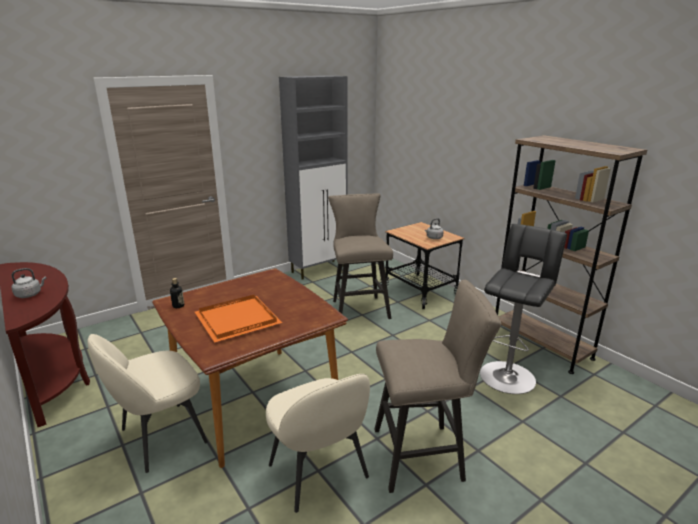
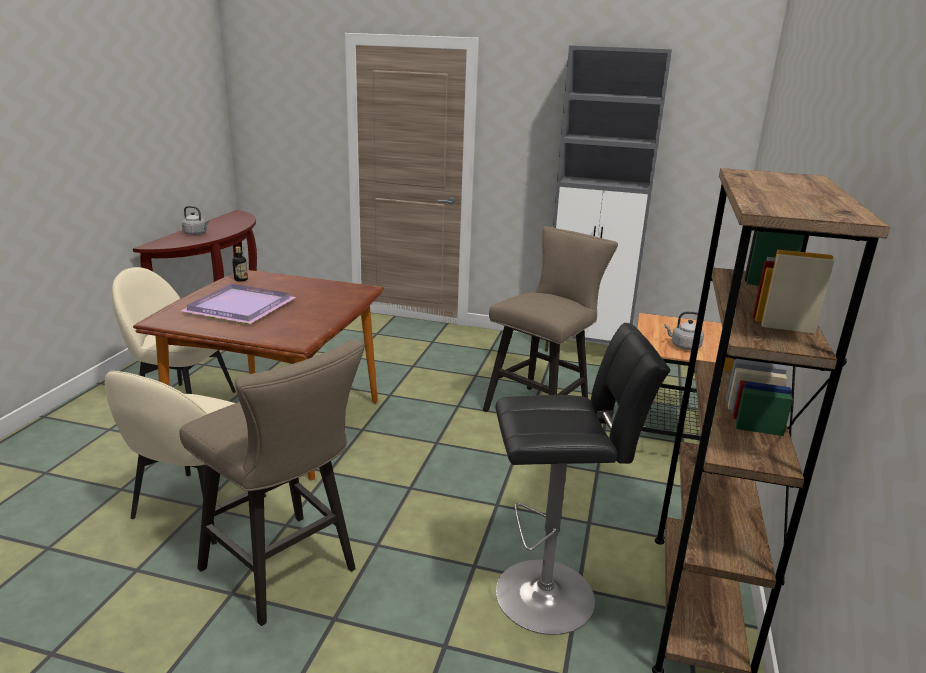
camera: 50 degrees right, 0 degrees up
(235, 319) = (240, 306): orange tray -> purple tray

